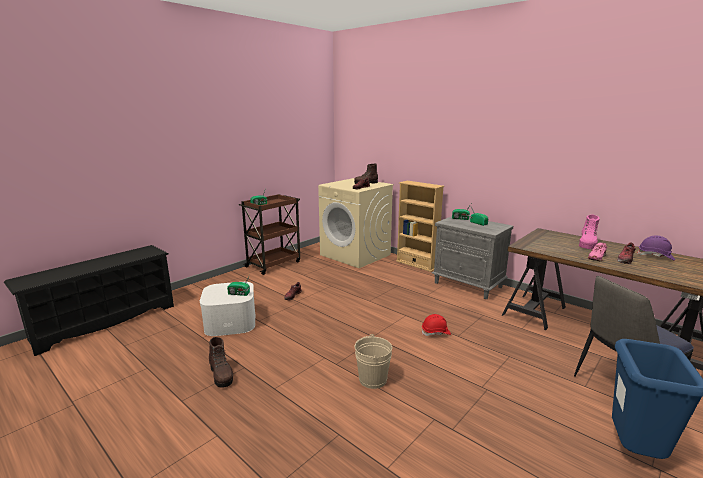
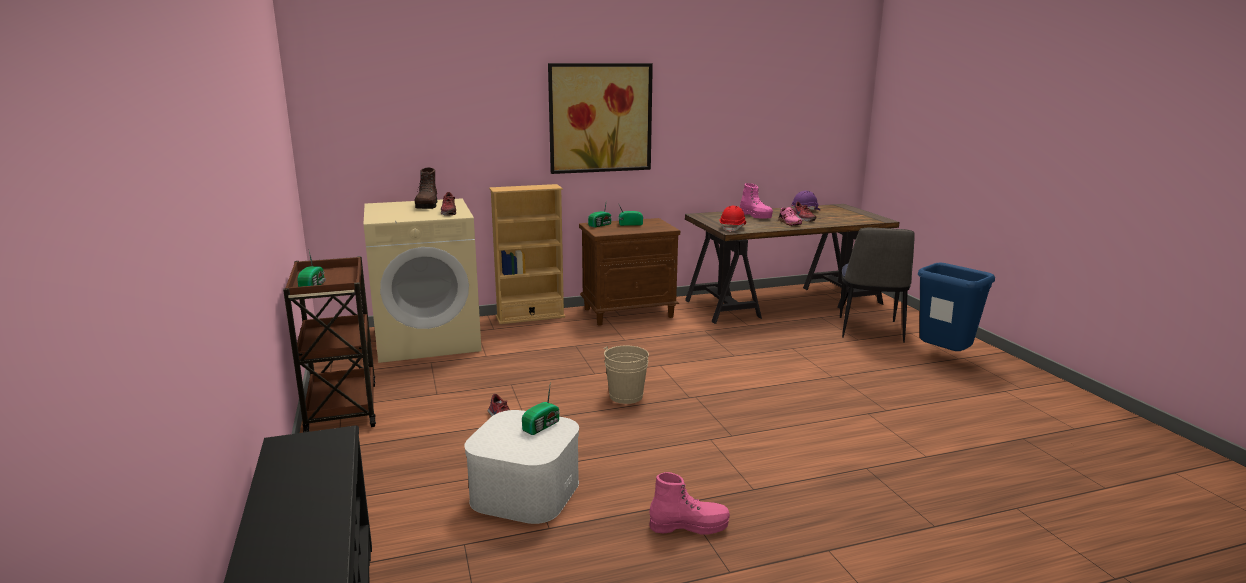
camera: 60 degrees left, 0 degrees up
(221, 375) = (689, 526): brown boot -> pink boot
(372, 379) = (781, 423): beige bucket -> beige bucket (626, 396)
(436, 333) = (717, 363): red hard hat -> red hard hat (733, 228)
(468, 285) = (629, 313): grey nightstand -> brown nightstand
(479, 144) = (600, 118): none -> picture

